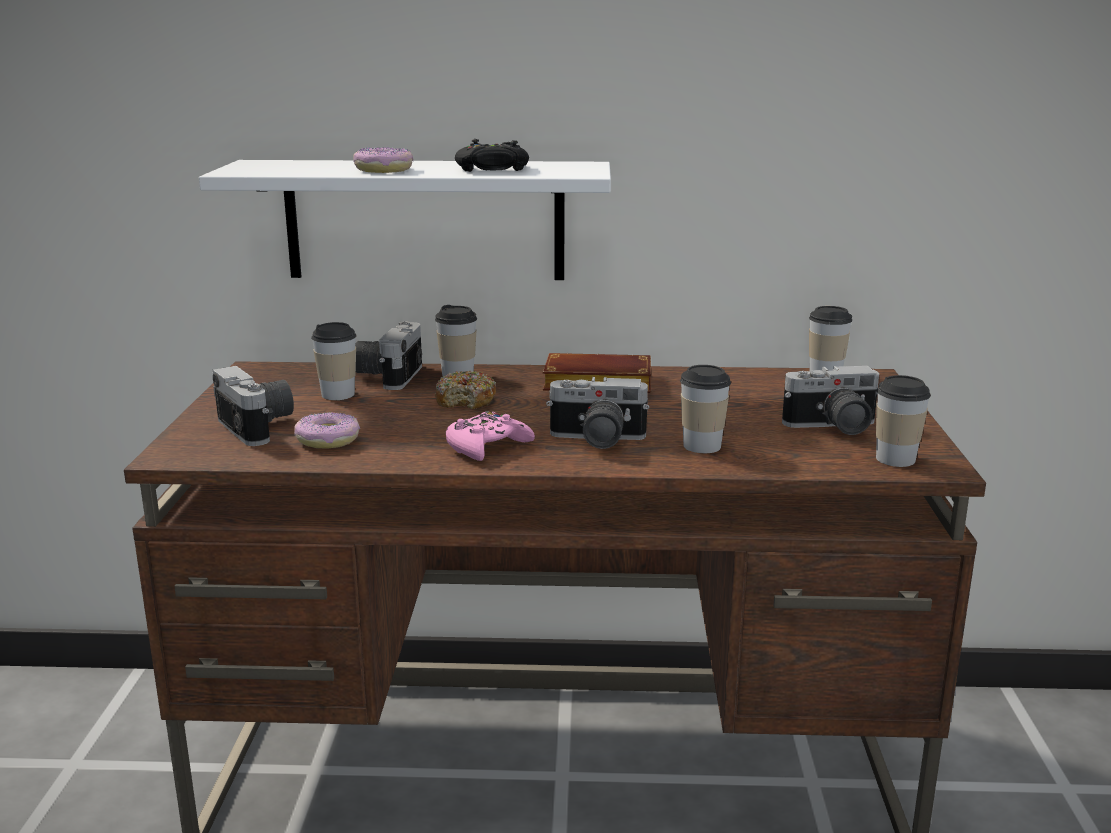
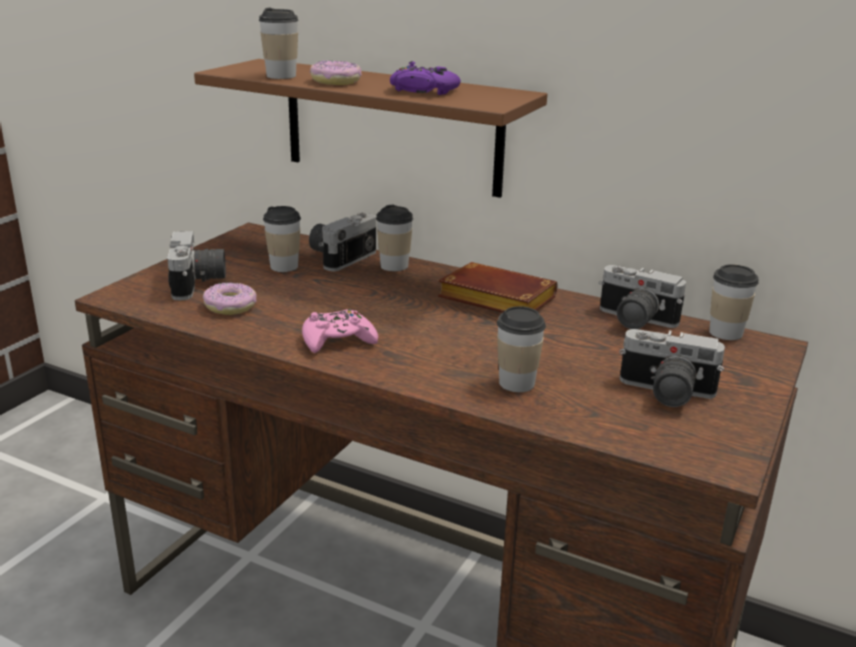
camera: 25 degrees right, 5 degrees up
(425, 220) = (391, 127): white shelf -> brown shelf
(466, 400) = (372, 292): donut -> none
(492, 169) = (423, 91): black game controller -> purple game controller
(596, 440) = (431, 355): camera -> camera (633, 321)
(895, 459) = (689, 444): cup -> cup (281, 76)

